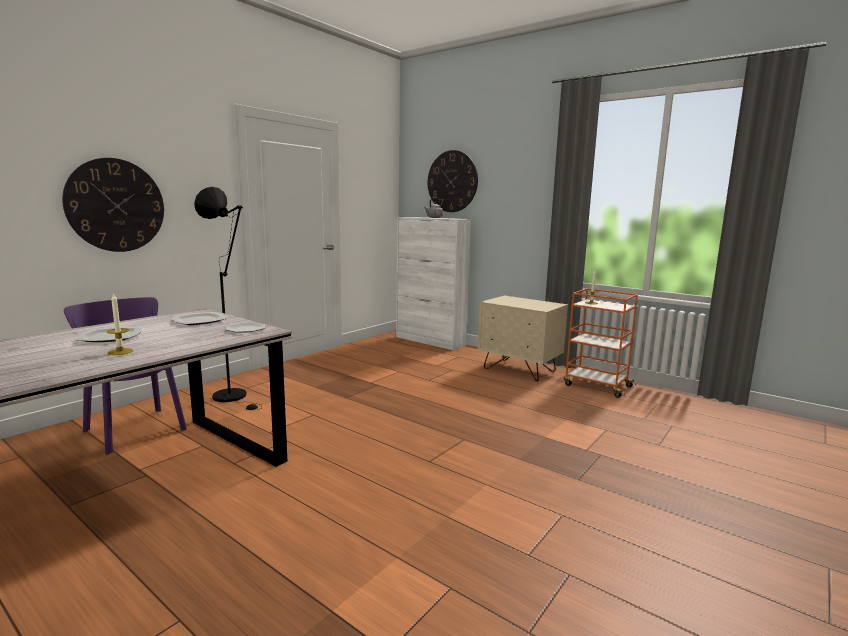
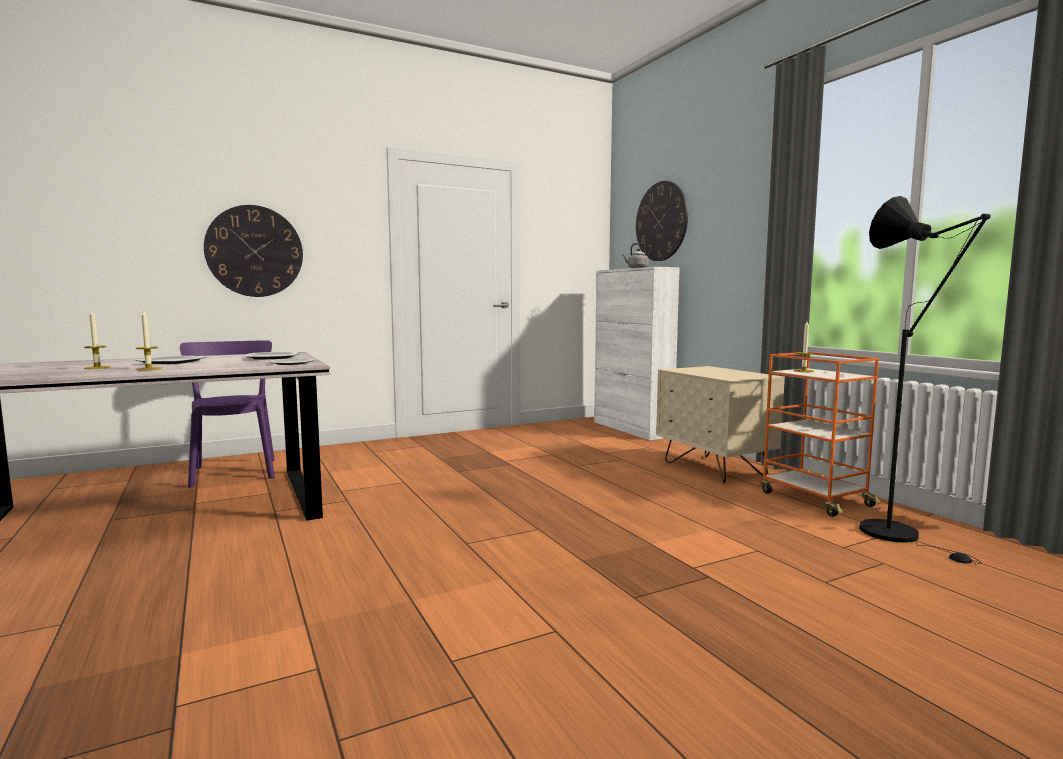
camera: 25 degrees right, 5 degrees down
(49, 355) = (97, 367): none -> candle
(234, 397) = (350, 458): black floor lamp -> black floor lamp (900, 535)

